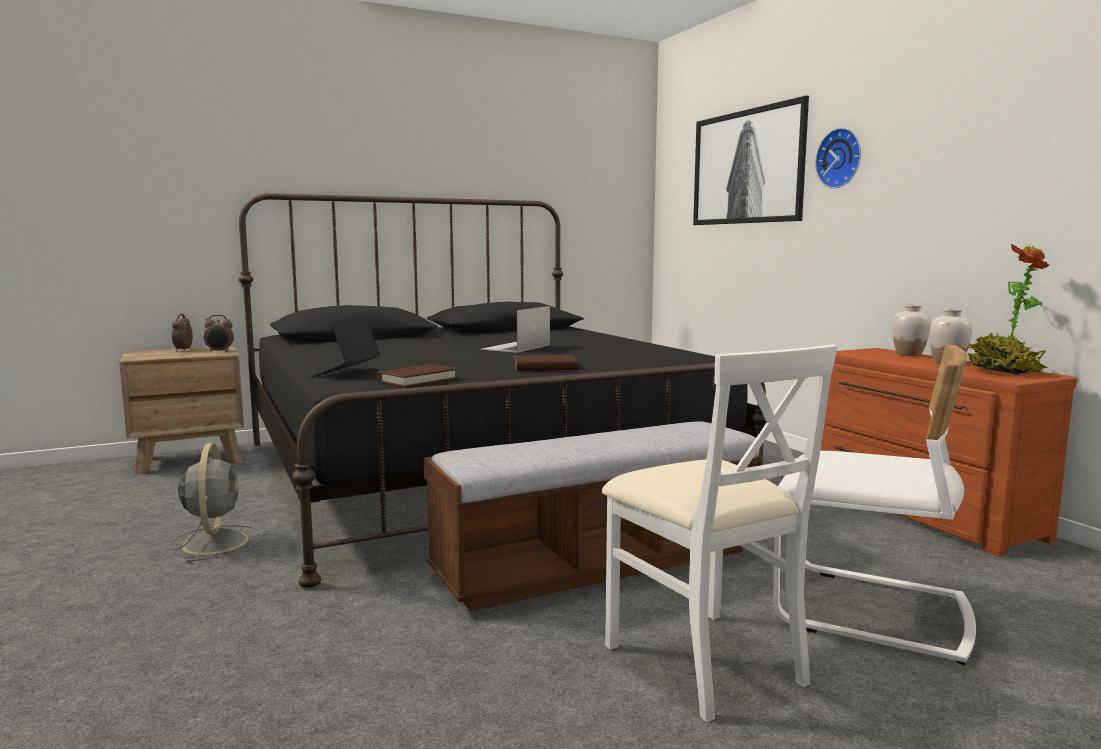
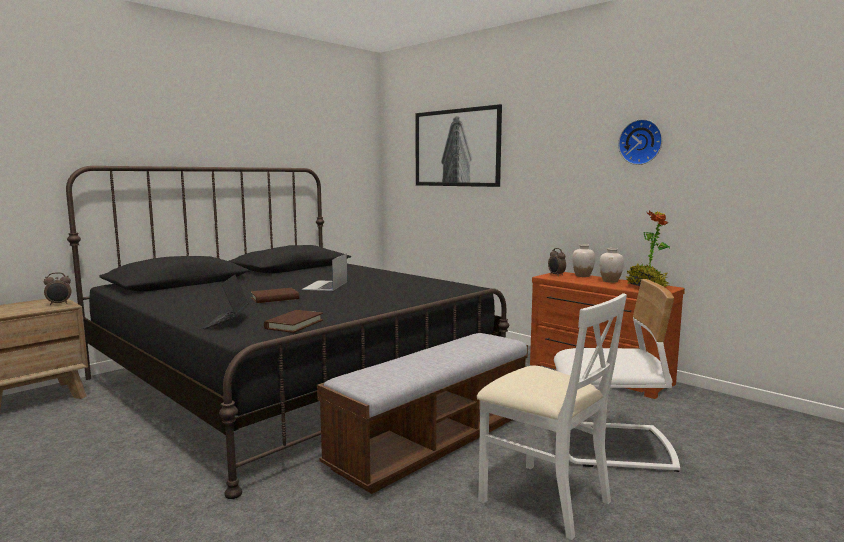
camera: 20 degrees left, 0 degrees up
(182, 350) = (19, 305): alarm clock -> alarm clock (556, 275)
(216, 542) = (121, 473): grey fan -> none
(545, 367) = (372, 304): brown book -> brown book (275, 298)
(841, 158) = (526, 147): wall clock -> wall clock (641, 142)

